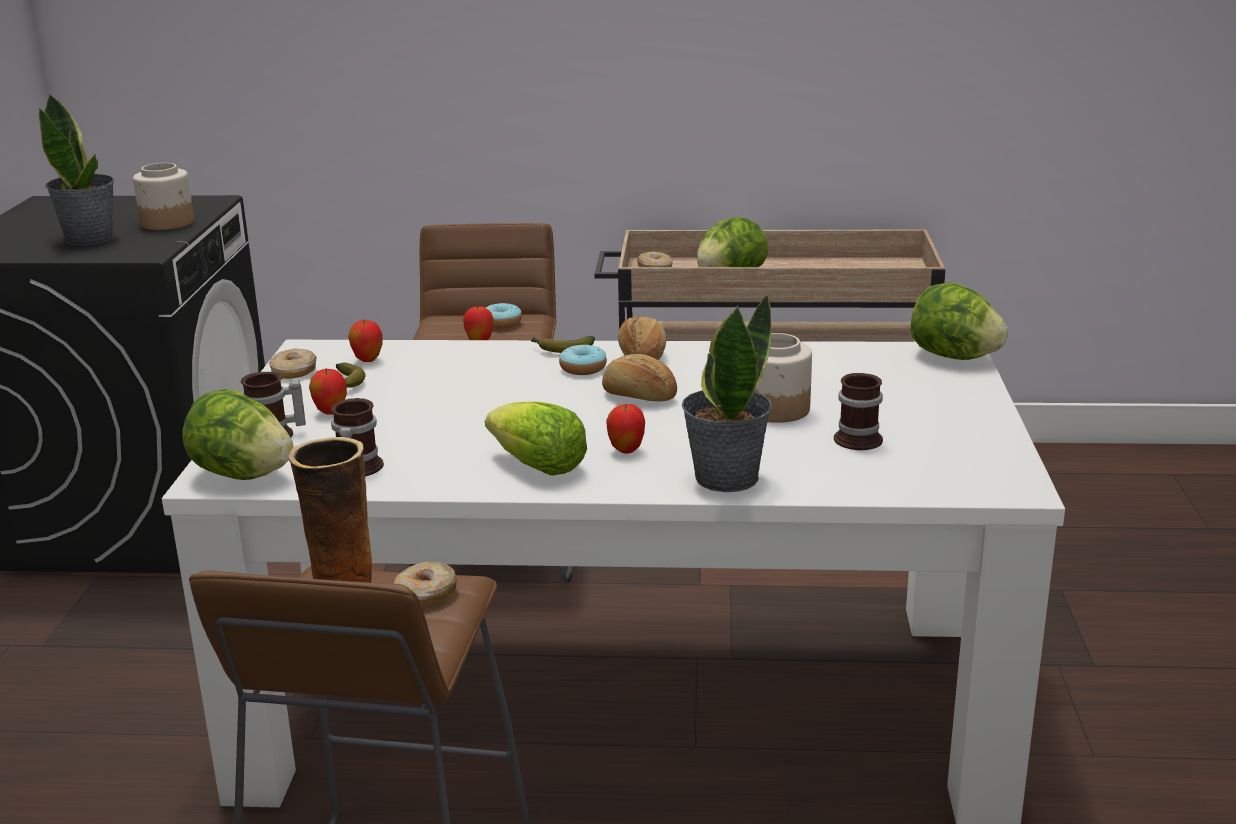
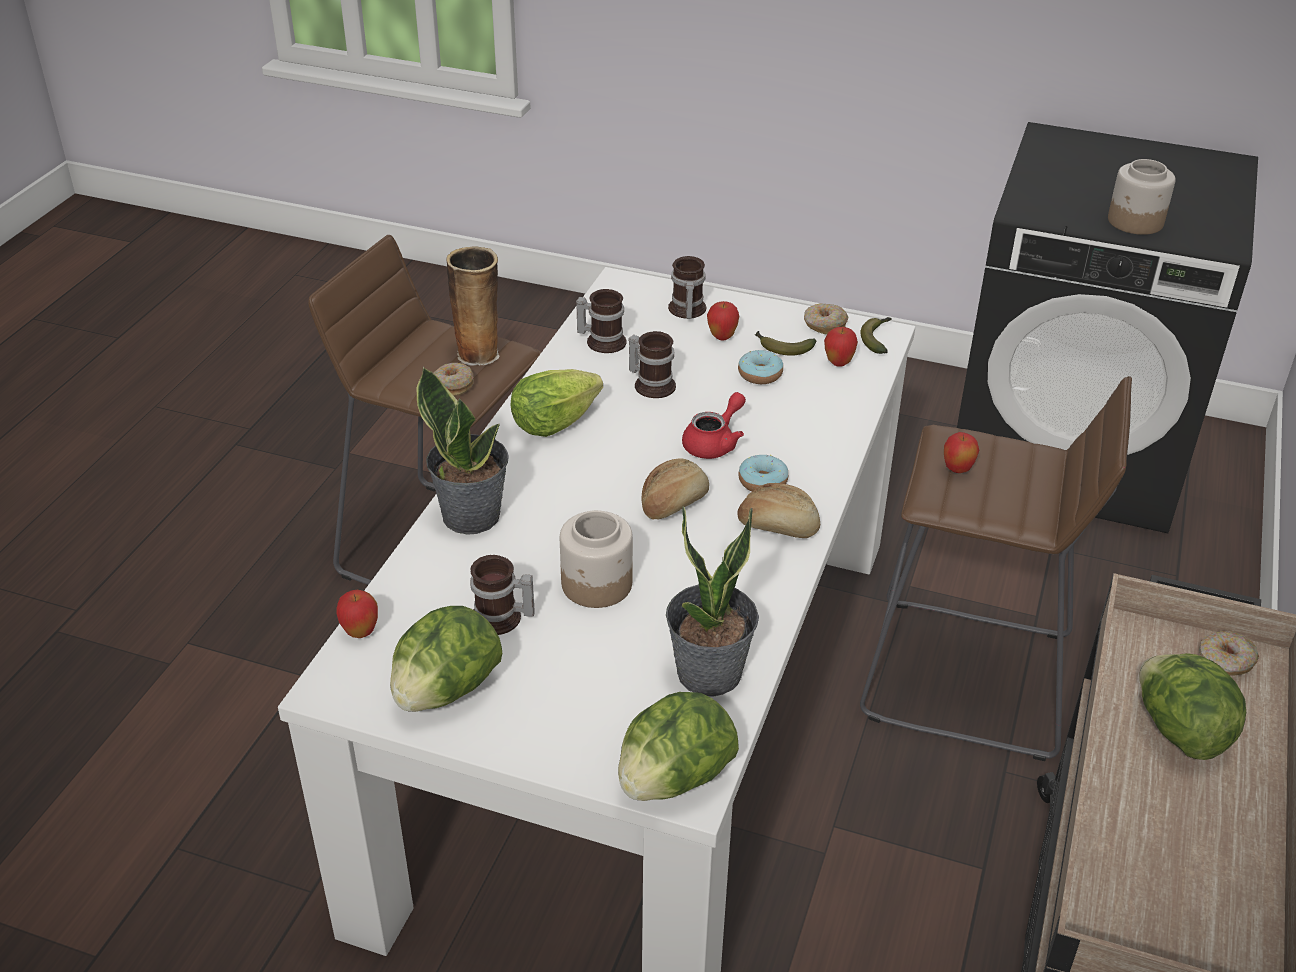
camera: 105 degrees right, 15 degrees up
(90, 238) = (1085, 186): potted plant -> potted plant (709, 674)
(242, 475) = (622, 295): lettuce -> lettuce (446, 691)
(439, 432) = (652, 384): none -> mug
(501, 323) = (1016, 492): donut -> donut (760, 374)
(533, 392) = (714, 443): none -> red teapot
(561, 349) = (822, 477): banana -> banana (877, 339)
(626, 450) = (558, 473): apple -> apple (360, 632)

